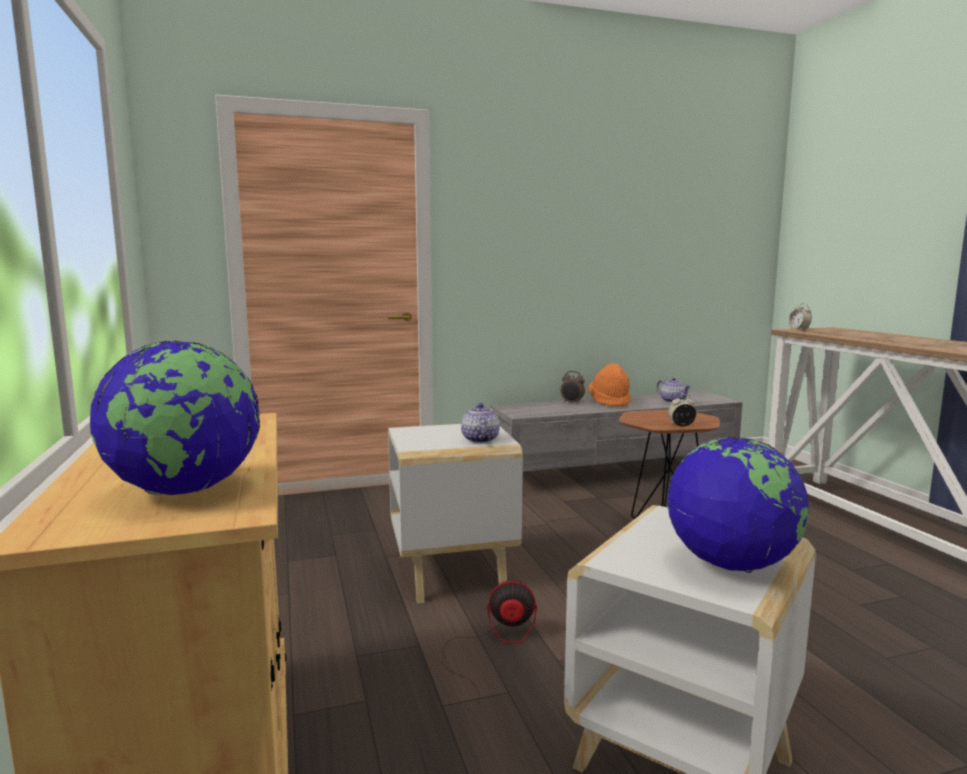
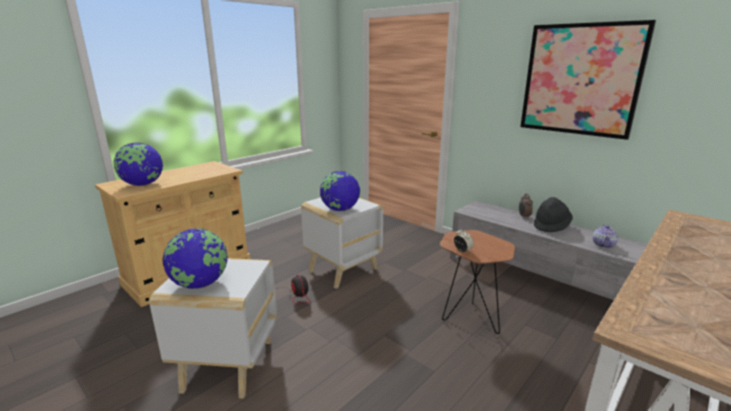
camera: 60 degrees right, 10 degrees up
(480, 440) = (340, 209): teapot -> globe
(598, 223) = (580, 80): none -> picture
(610, 402) = (551, 226): orange hat -> black hat
(799, 329) = (692, 218): alarm clock -> none

